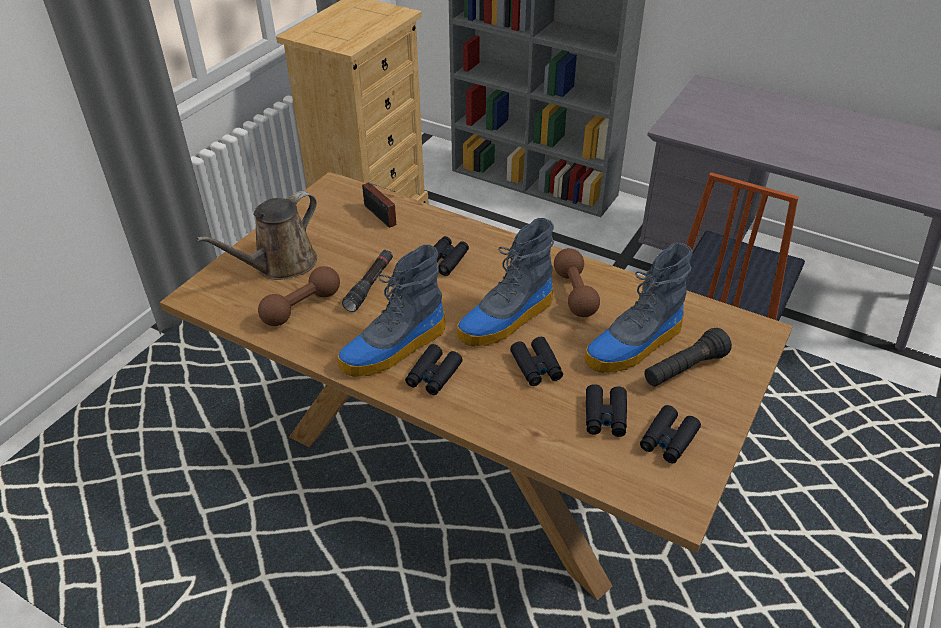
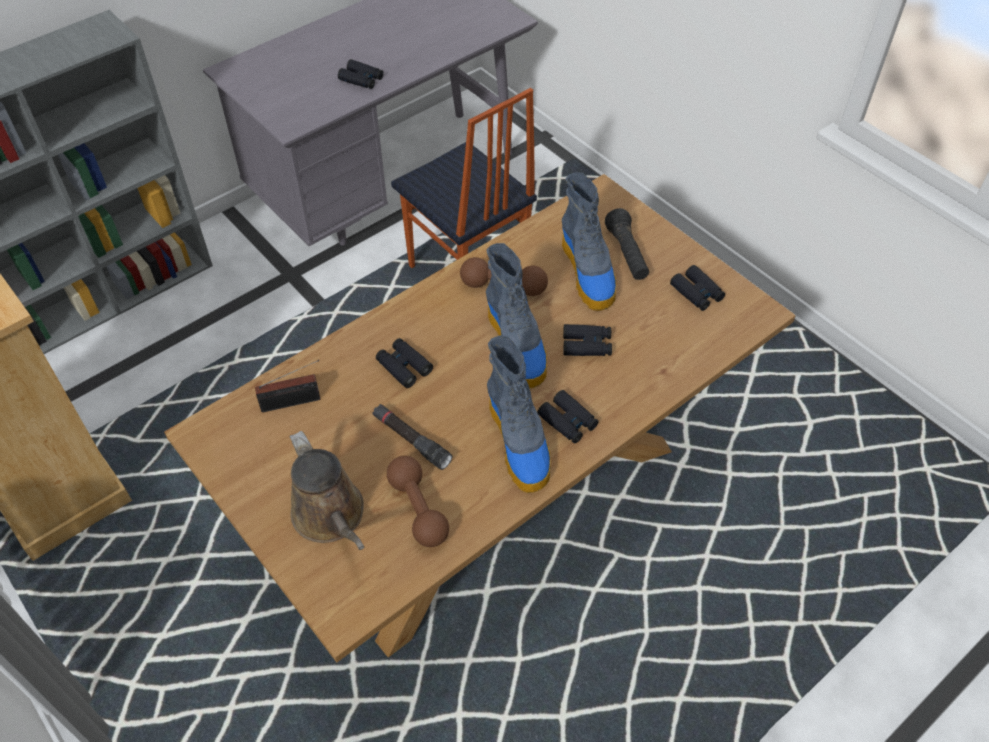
camera: 70 degrees left, 10 degrees up
(605, 416) = (660, 320): black binoculars -> black binoculars (361, 79)

